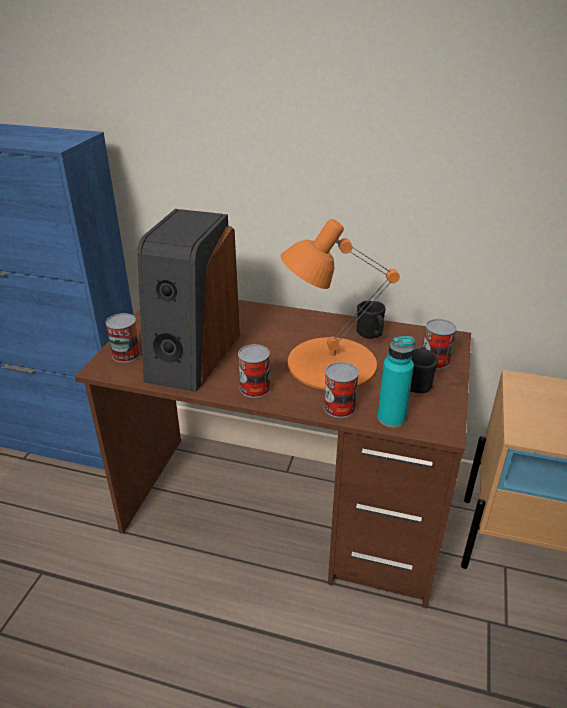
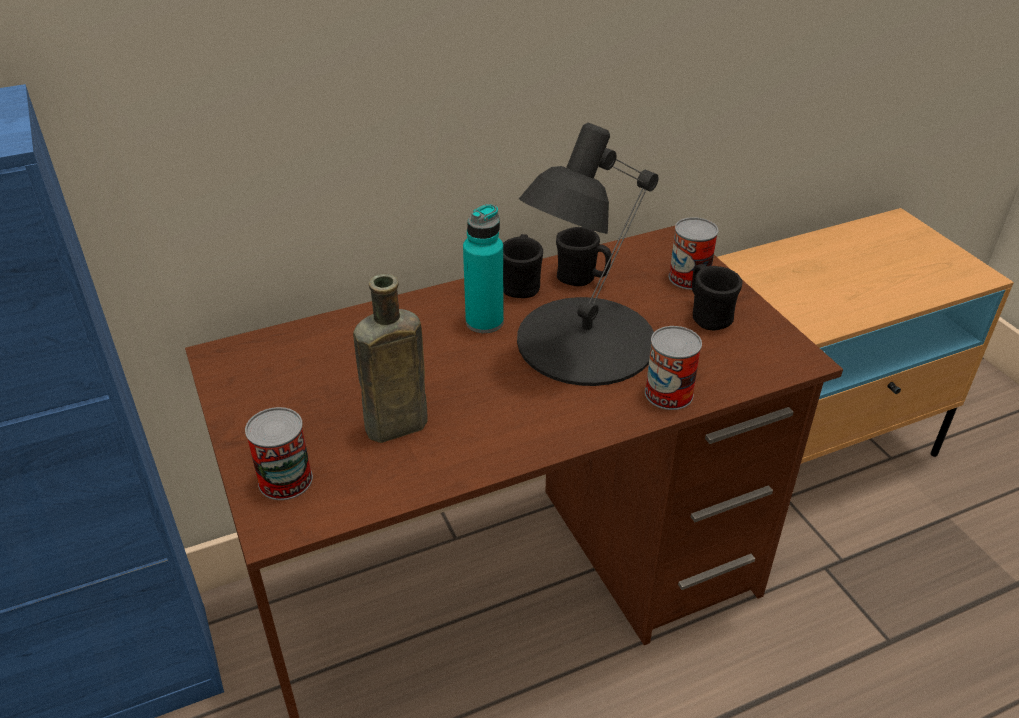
camera: 40 degrees left, 5 degrees up
(192, 356) = (392, 427): speaker -> brown bottle
(255, 388) = (540, 426): can -> none
(330, 363) = (583, 341): orange table lamp -> black table lamp
(335, 324) = (521, 285): none -> black mug
(391, 418) = (737, 375): turquoise bottle -> turquoise bottle (484, 322)

